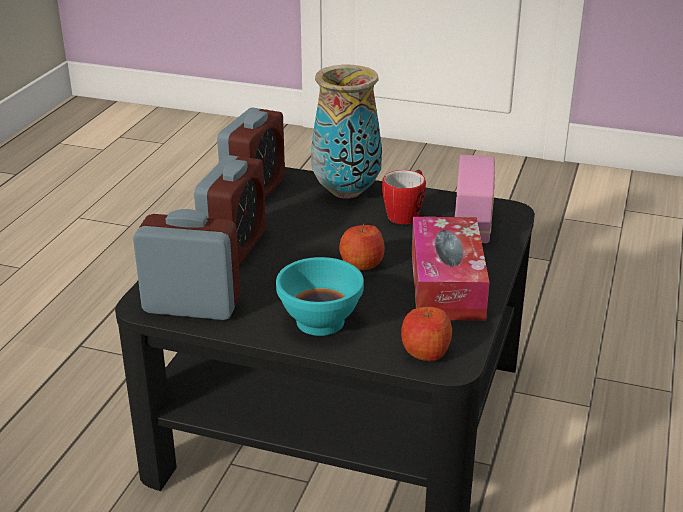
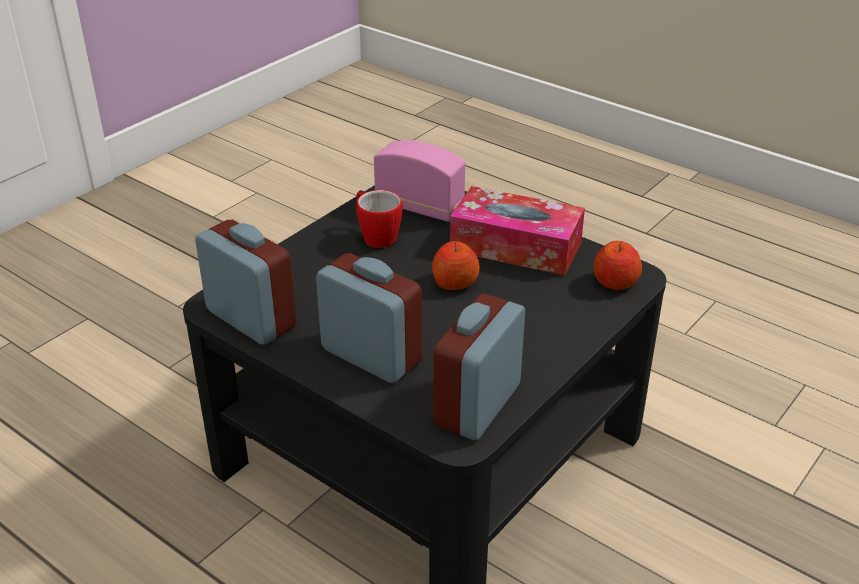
camera: 70 degrees left, 5 degrees up
(320, 321) = (544, 328): turquoise bowl -> none
(346, 191) = (301, 259): vase -> none

